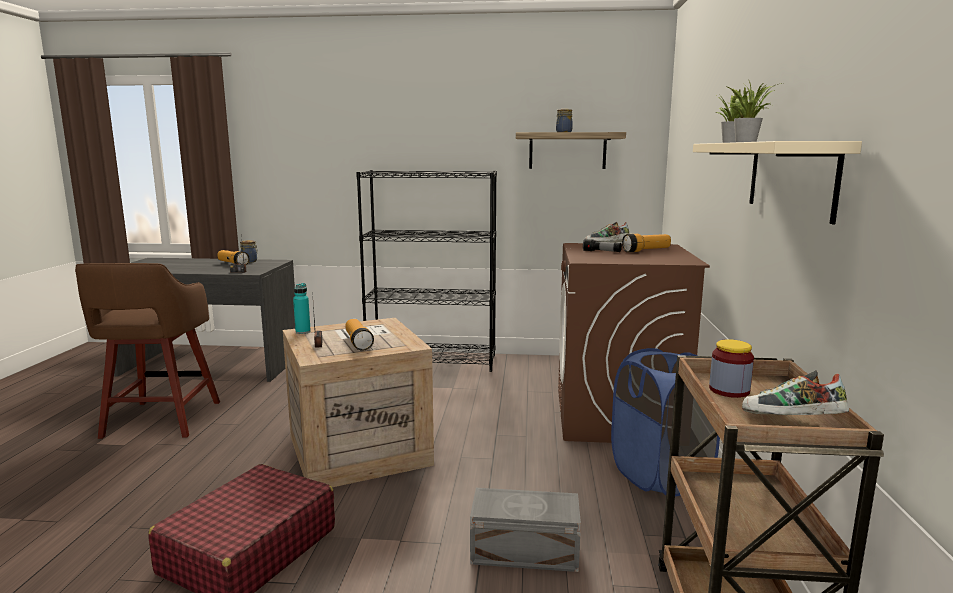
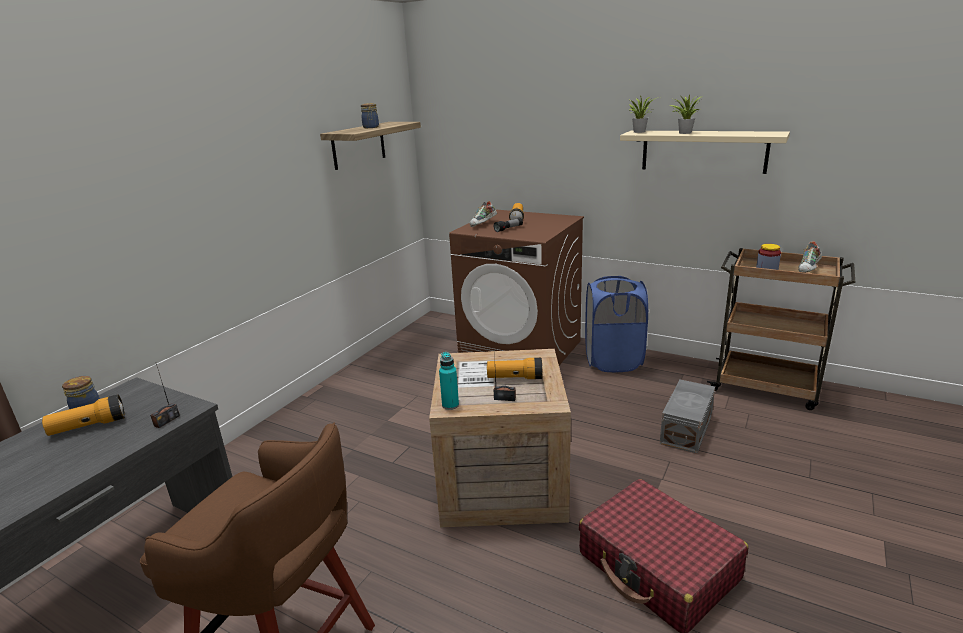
camera: 65 degrees left, 10 degrees up
(432, 361) = (320, 406): black bookcase -> none

